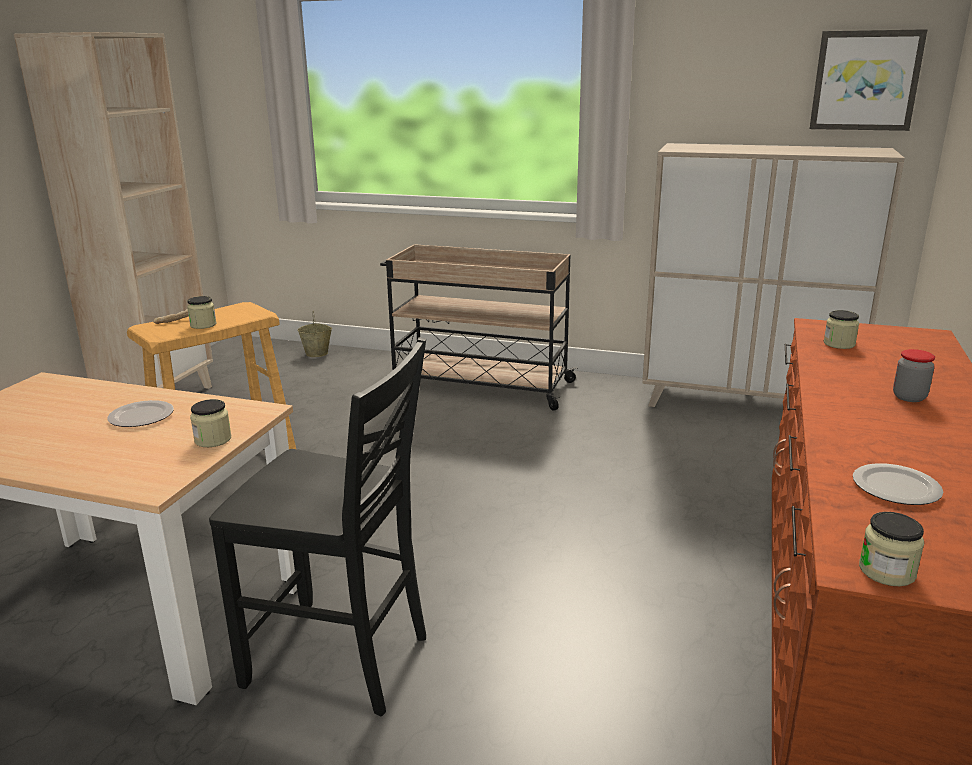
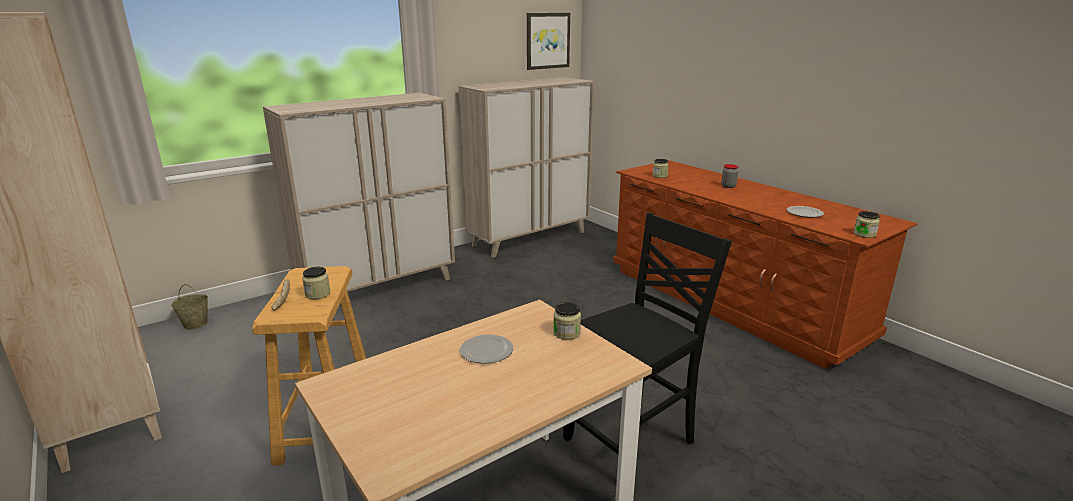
camera: 55 degrees left, 0 degrees up
(478, 386) = (379, 288): beige cart -> beige cabinet

